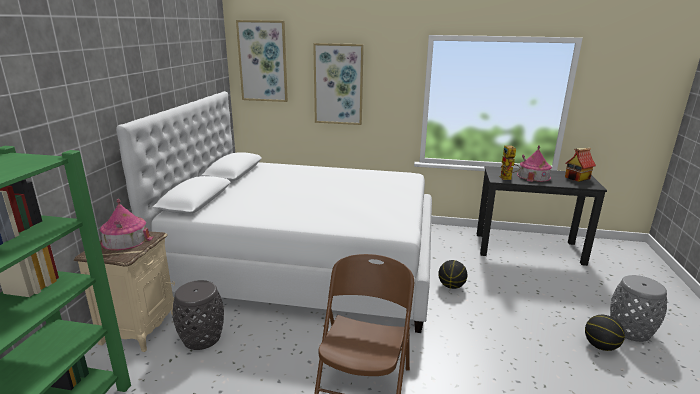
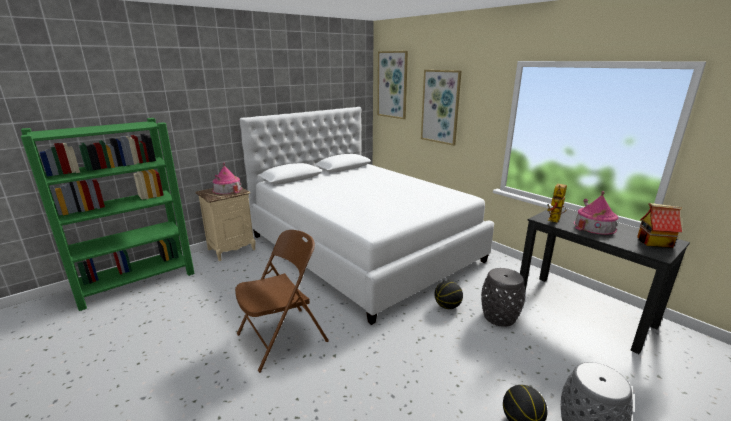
camera: 40 degrees right, 0 degrees up
(202, 338) = (249, 266): grey stool -> grey stool (499, 317)

